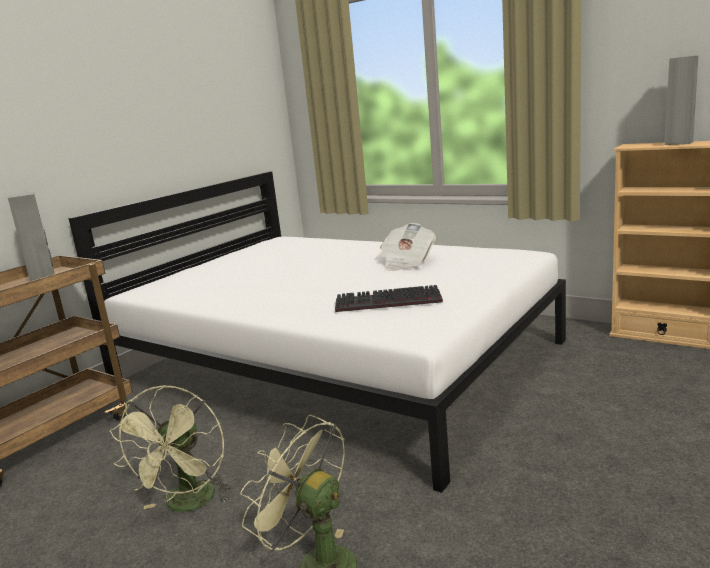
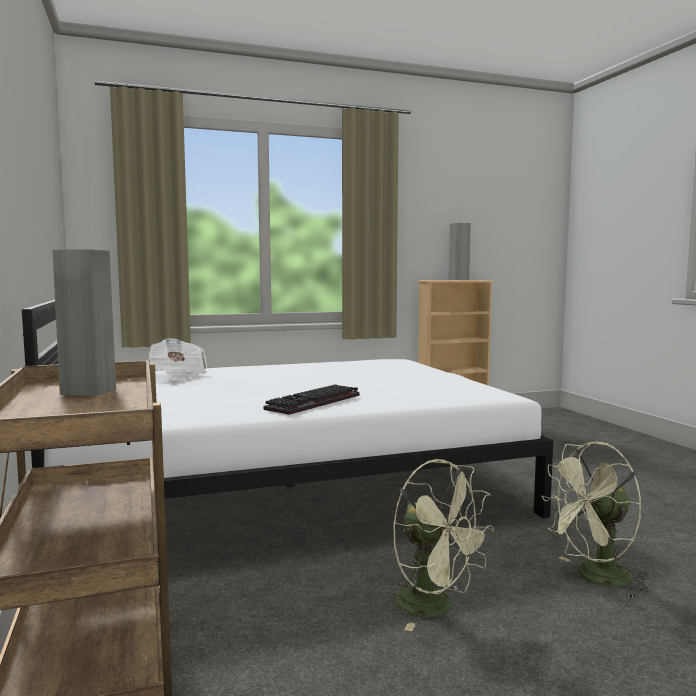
camera: 55 degrees left, 10 degrees down
(386, 303) = (415, 387): keyboard -> keyboard (314, 403)
(406, 263) = (329, 372): newspaper -> newspaper (178, 375)

